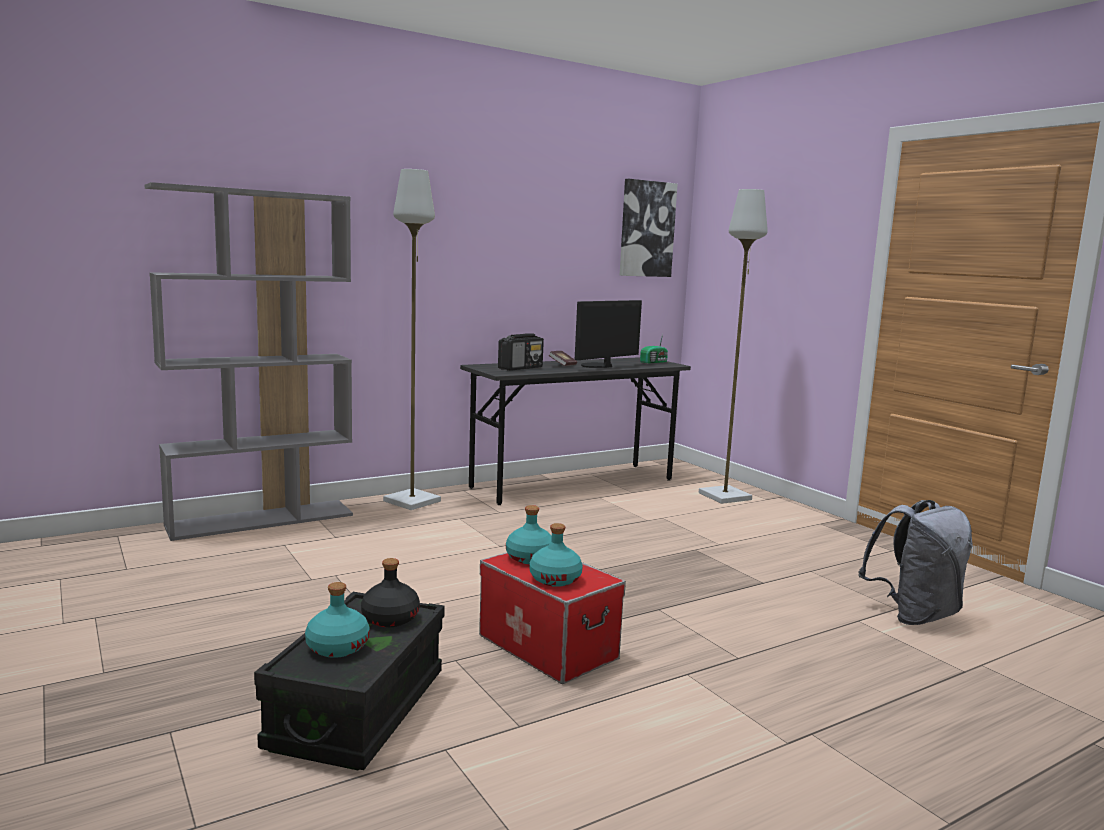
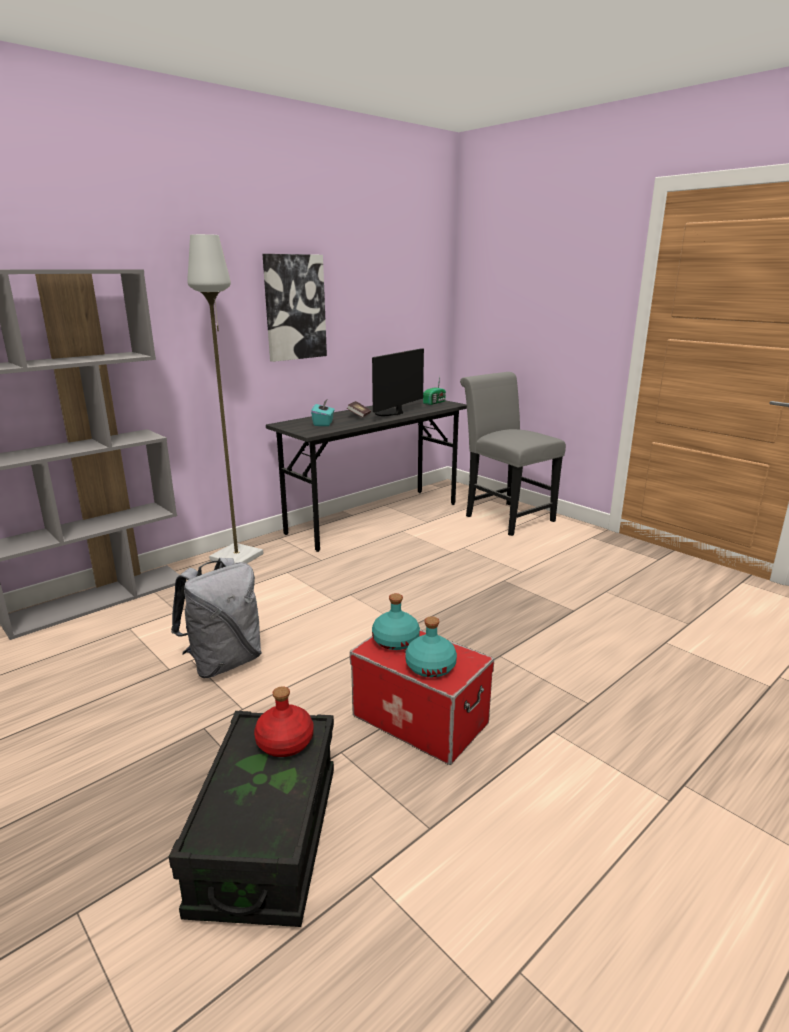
camera: 10 degrees left, 10 degrees up
(337, 647) = (244, 796): turquoise bottle -> none
(389, 618) = (284, 742): black bottle -> red bottle
(521, 368) = (323, 423): radio -> turquoise tissue box
(646, 229) = (418, 277): picture -> picture (294, 307)
(724, 496) = (505, 516): grey floor lamp -> grey chair
(913, 615) = (705, 629): grey backpack -> grey backpack (224, 662)

